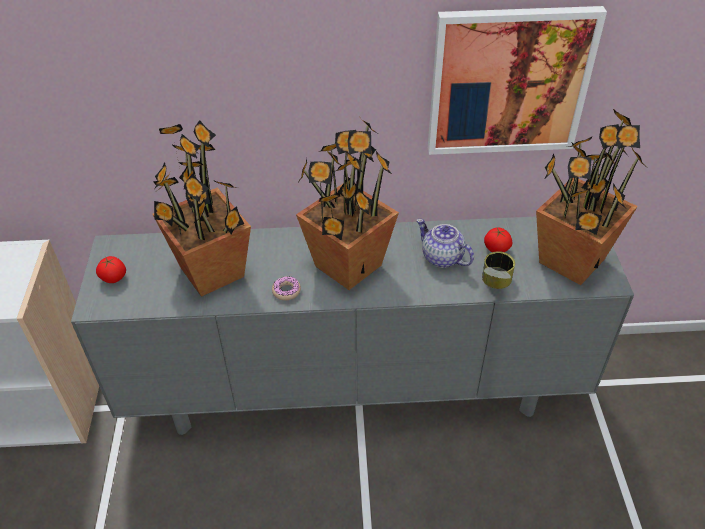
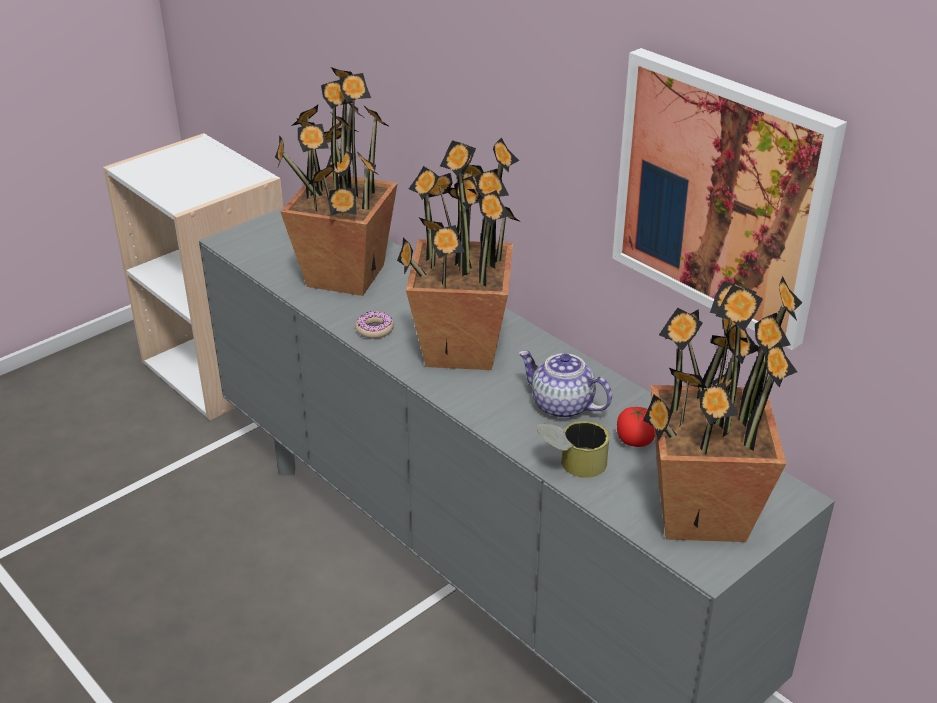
camera: 50 degrees right, 10 degrees down
(114, 278) = (273, 231): tomato -> none
(441, 257) = (561, 406): teapot -> teapot turned 60 degrees counterclockwise

